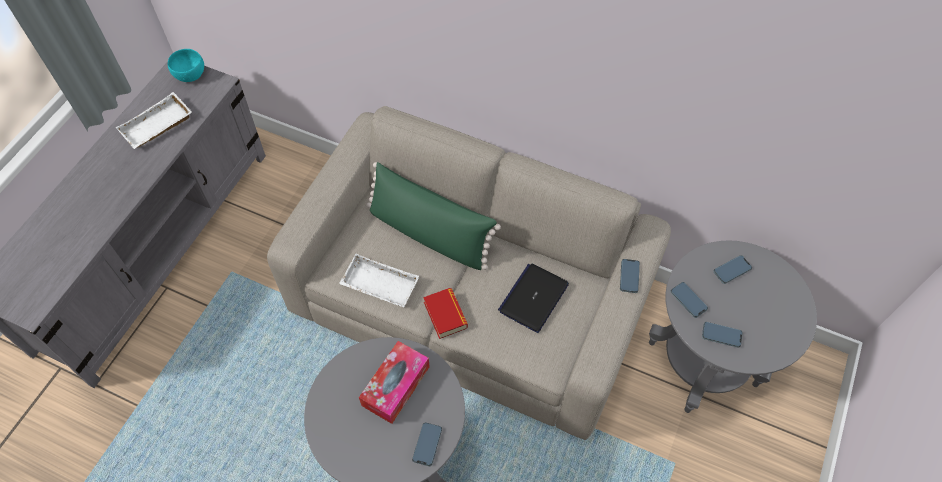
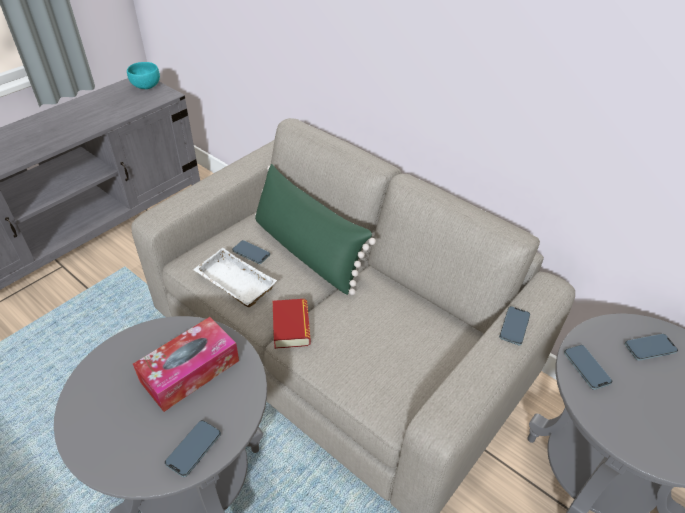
camera: 15 degrees right, 15 degrees down
(157, 127) = (95, 112): white tray -> none
(533, 298) = (396, 334): laptop -> none
(721, 335) = (627, 420): phone -> phone (251, 253)

